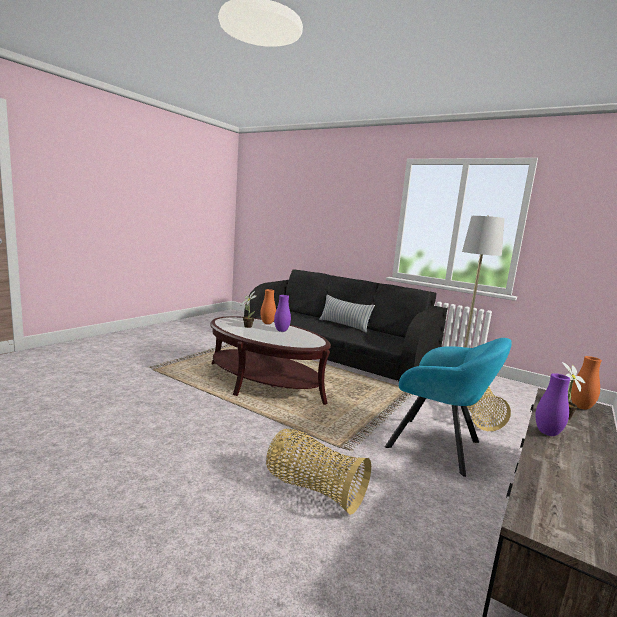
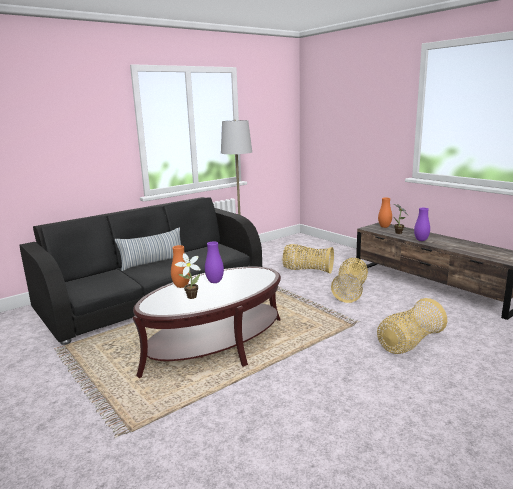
camera: 70 degrees left, 5 degrees up
(439, 446) = (350, 291): turquoise armchair -> basket

